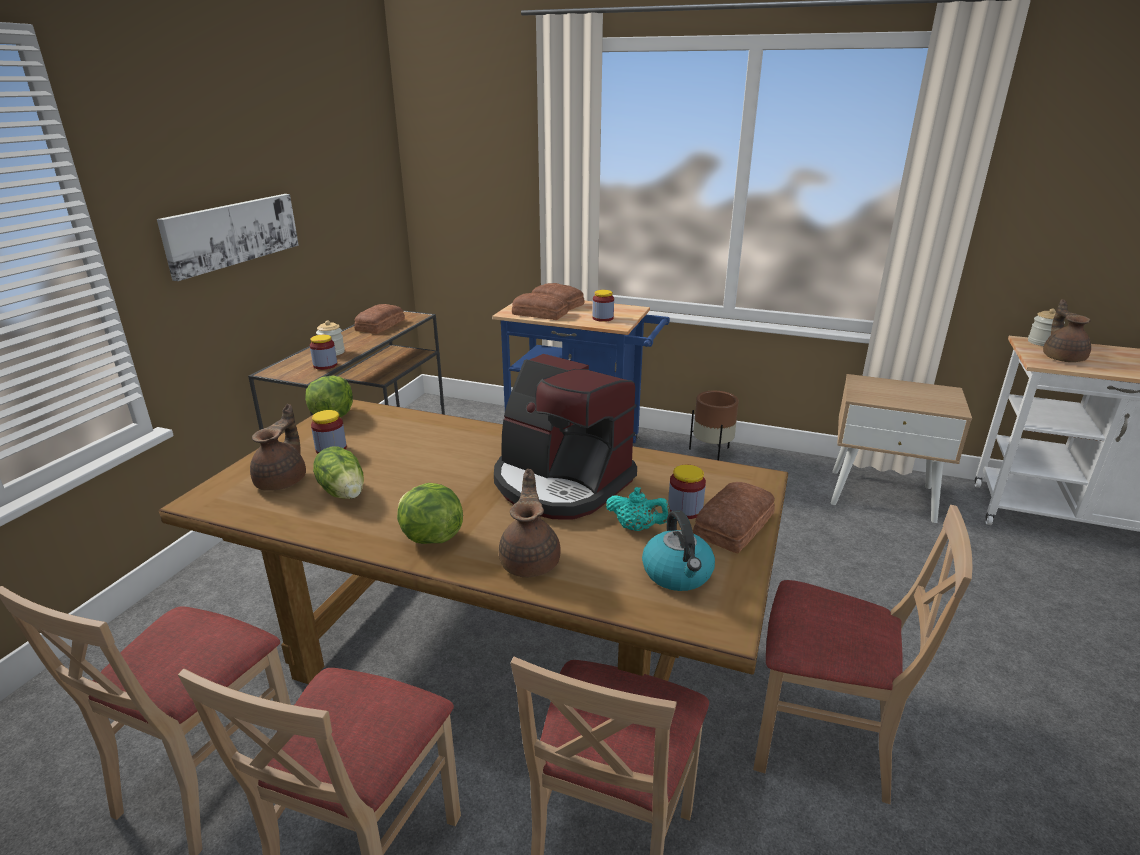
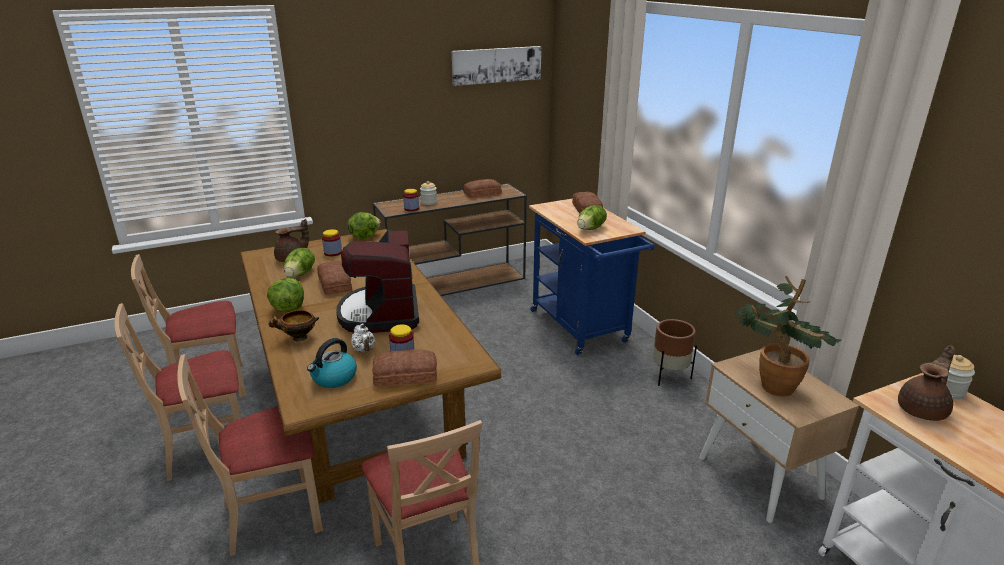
camera: 45 degrees right, 0 degrees up
(232, 233) = (381, 117): picture -> picture (496, 65)
(531, 561) = (298, 338): brown teapot -> bowl
(540, 313) = (559, 212): bread -> bread (335, 283)
(603, 318) = (591, 229): jar -> lettuce
(637, 528) = (364, 350): turquoise teapot -> white teapot
(900, 396) = (772, 382): none -> potted plant

